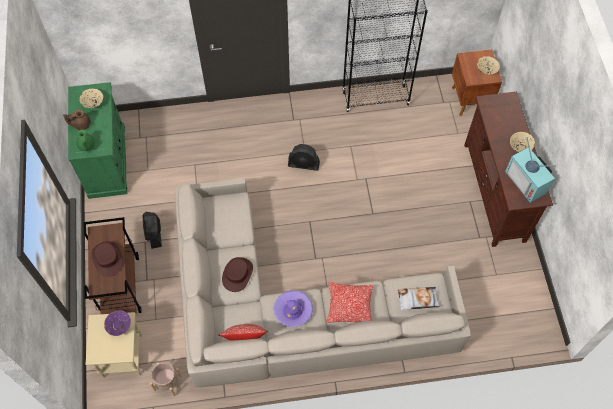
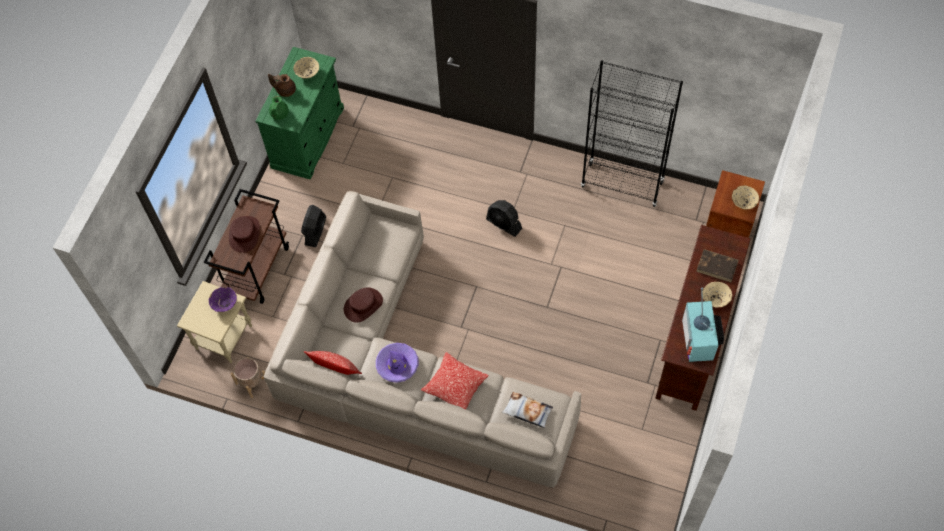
camera: 30 degrees right, 0 degrees up
(506, 122) = (717, 266): none -> brown book

